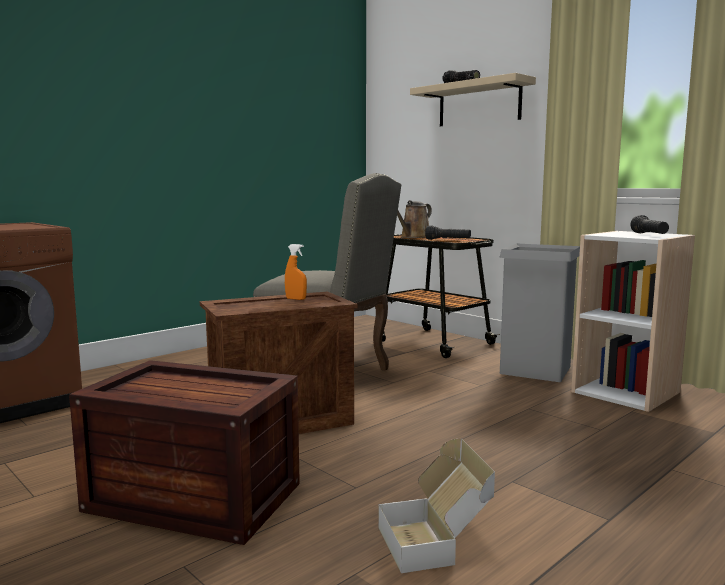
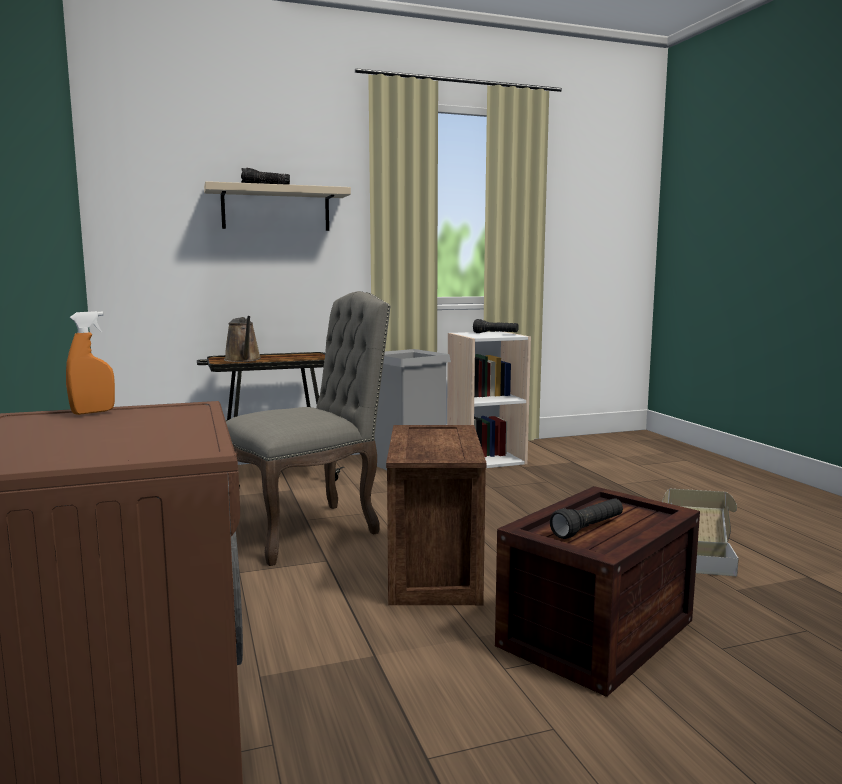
camera: 65 degrees left, 0 degrees up
(296, 299) = (426, 435): orange spray bottle -> orange spray bottle (93, 412)
(448, 240) = (296, 358): black flashlight -> black flashlight (588, 529)

